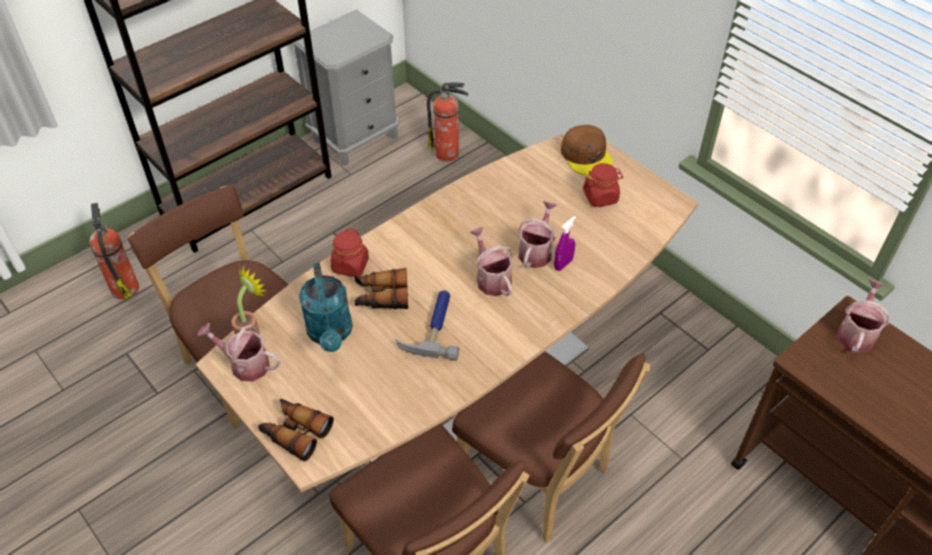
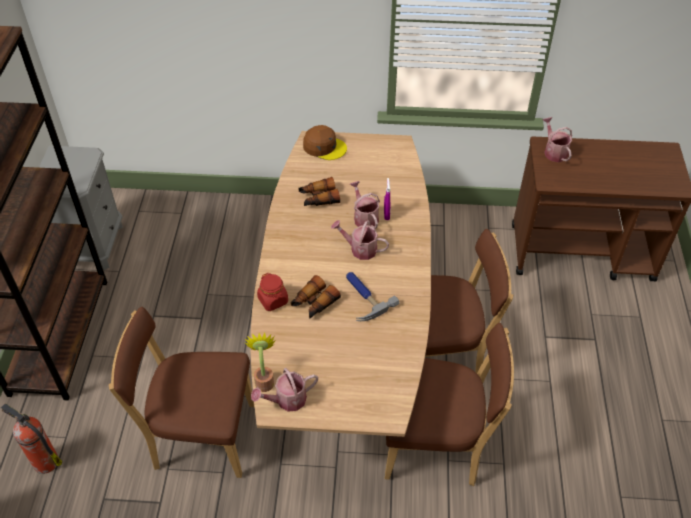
camera: 45 degrees left, 0 degrees up
(295, 432) = (364, 409): binoculars -> binoculars (318, 198)
(331, 334) = (313, 345): turquoise watering can -> none
(448, 153) = (170, 215): fire extinguisher -> none
(600, 197) = (360, 165): red jar -> none

